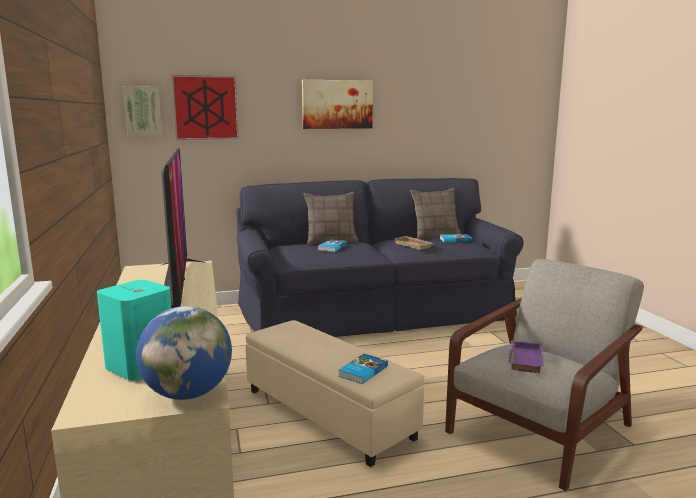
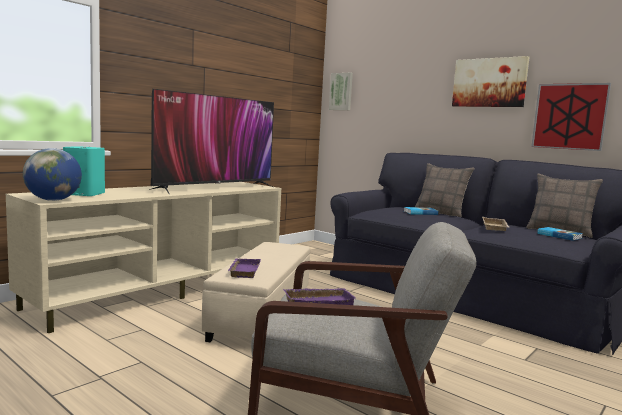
camera: 55 degrees right, 5 degrees down
(205, 107) = (380, 88): picture -> picture (569, 116)
(362, 371) = (243, 271): book -> purple tray

